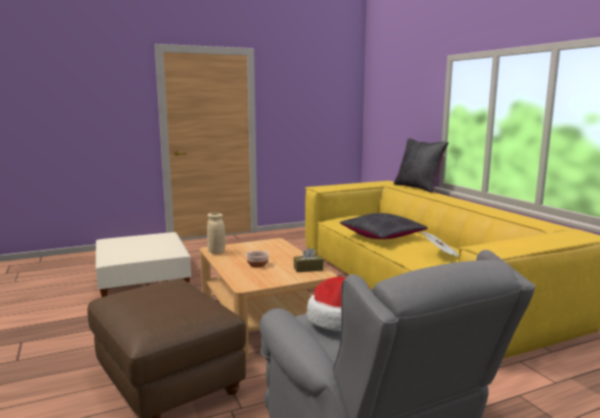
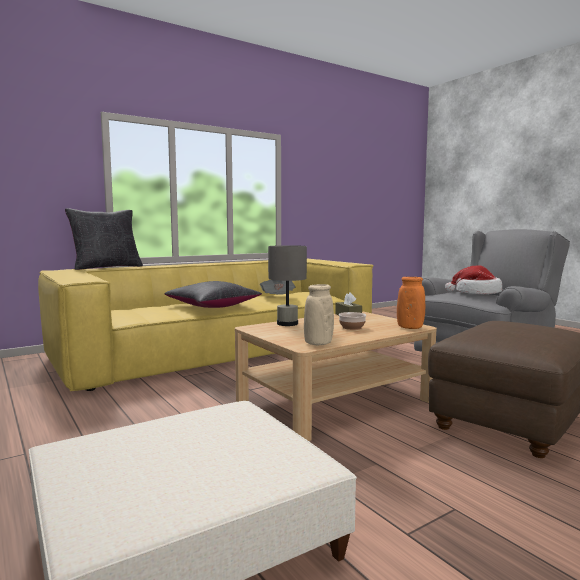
camera: 100 degrees left, 5 degrees down
(243, 282) = (410, 327): none -> orange vase
(284, 249) = (287, 323): none -> grey table lamp

